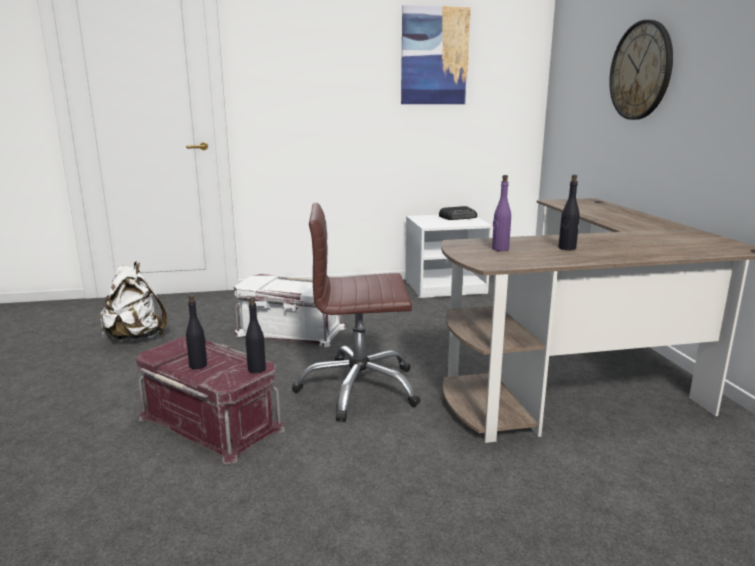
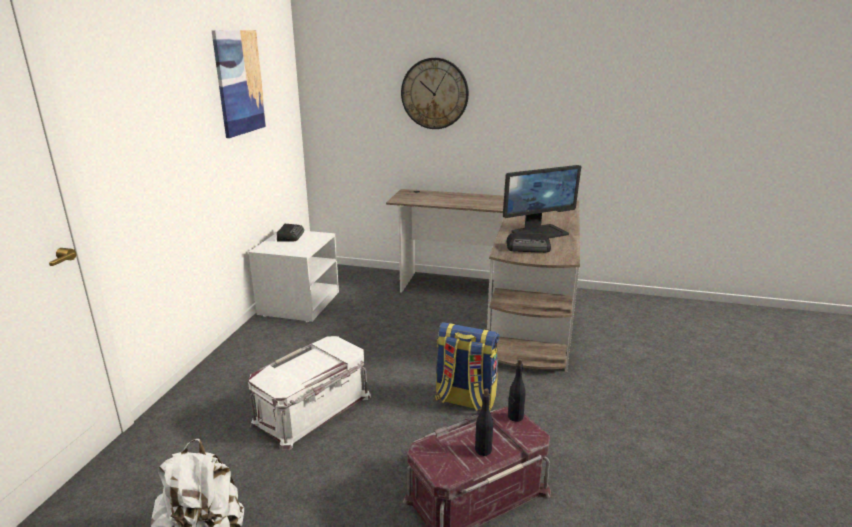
camera: 65 degrees left, 5 degrees up
(359, 389) = (465, 400): brown office chair -> backpack
(500, 249) = (529, 247): purple bottle -> radio
(567, 248) = (539, 232): black bottle -> monitor

